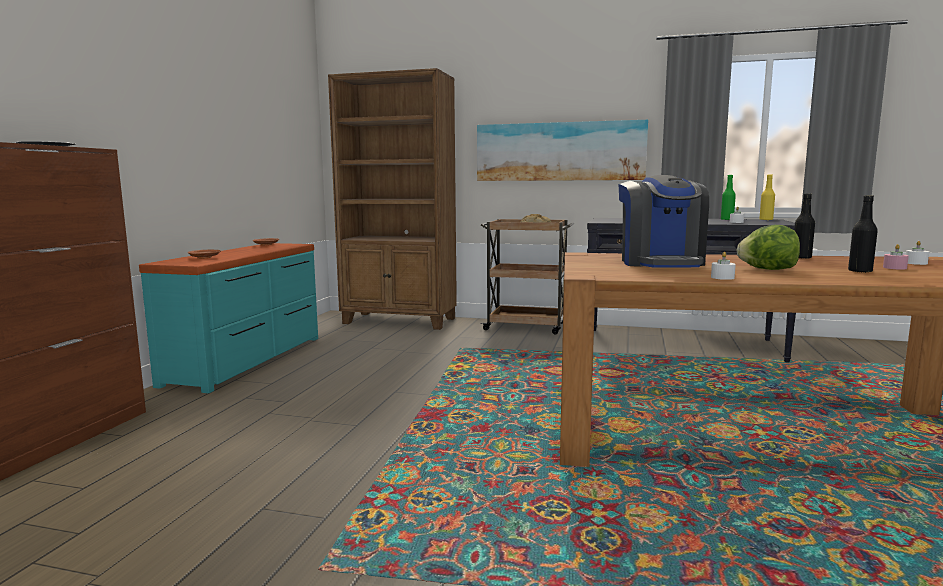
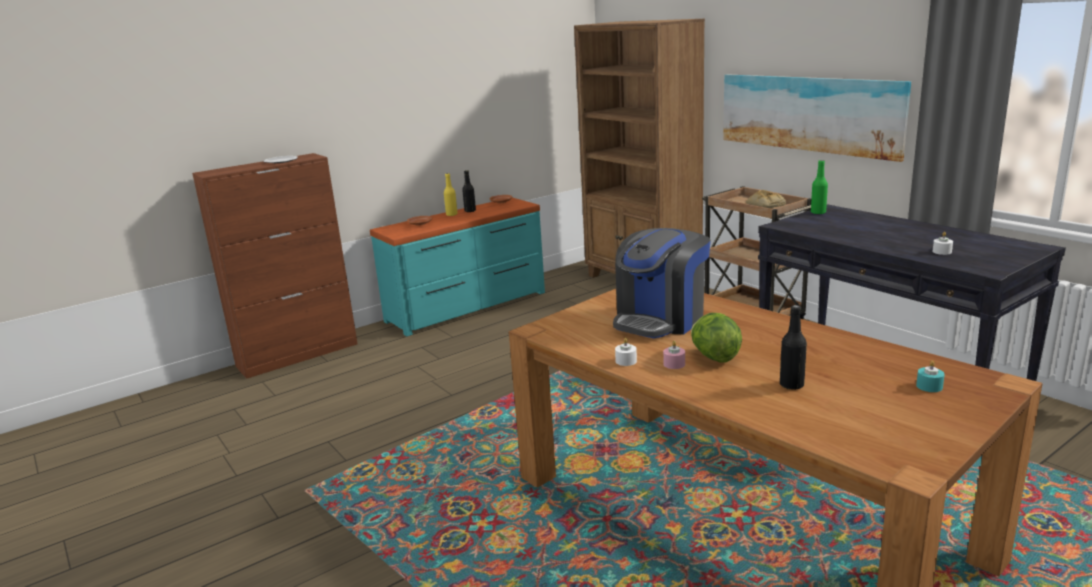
camera: 40 degrees right, 10 degrees up
(727, 219) = (967, 238): green bottle -> green bottle (818, 212)
(766, 220) = (1022, 248): yellow bottle -> yellow bottle (451, 214)
(801, 258) = (837, 341): black bottle -> black bottle (470, 211)
(894, 268) = (859, 389): pink candle -> pink candle (674, 364)
(916, 263) = (929, 386): white candle -> turquoise candle

